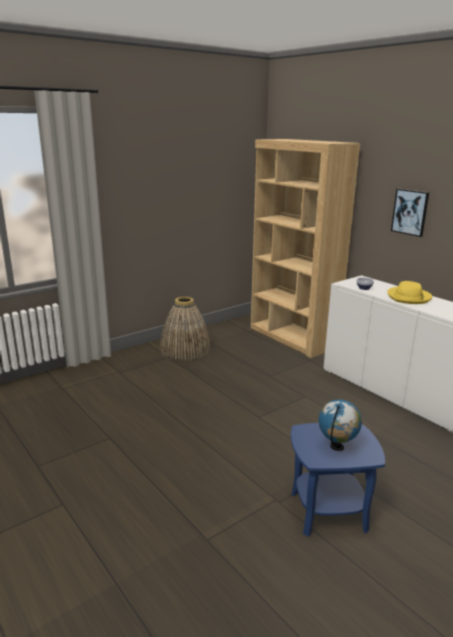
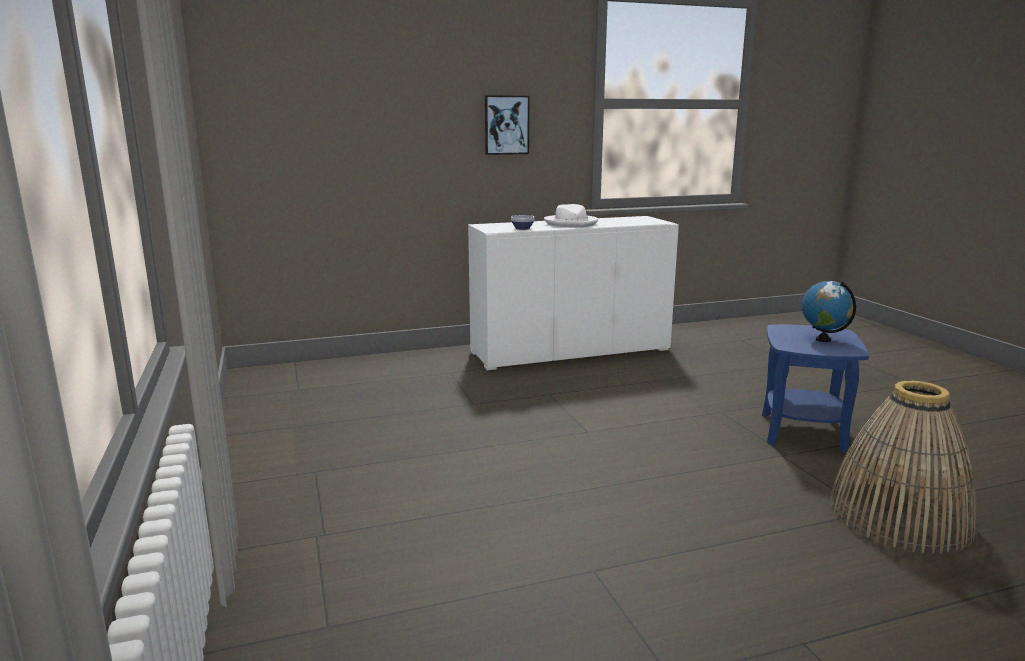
camera: 70 degrees left, 5 degrees down
(185, 349) = (301, 451): basket -> basket (899, 516)
(292, 337) = (364, 367): brown bookcase -> none
(409, 297) = (571, 223): yellow hat -> white hat

